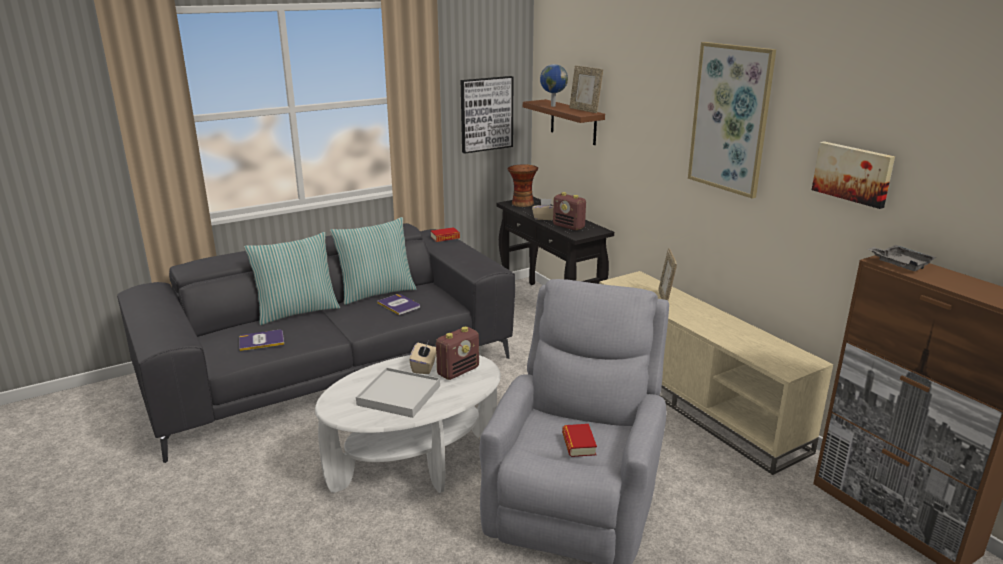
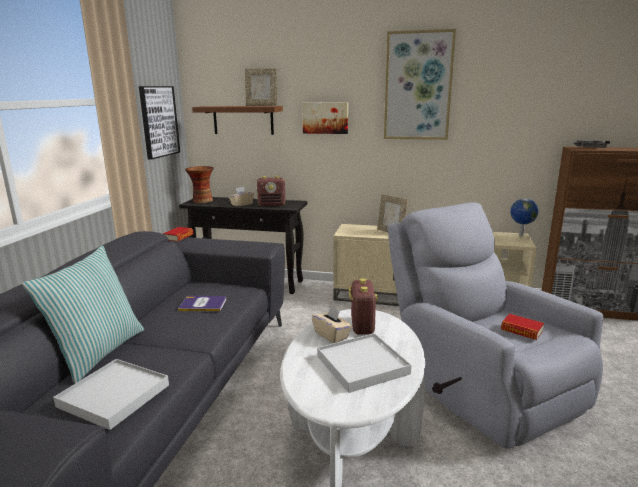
camera: 45 degrees left, 5 degrees down
(261, 341) = (113, 396): book -> white tray
(376, 292) = (157, 304): pillow -> none
(552, 106) = (228, 106): globe -> globe (520, 235)
(853, 173) = (526, 104): picture -> picture (325, 118)

